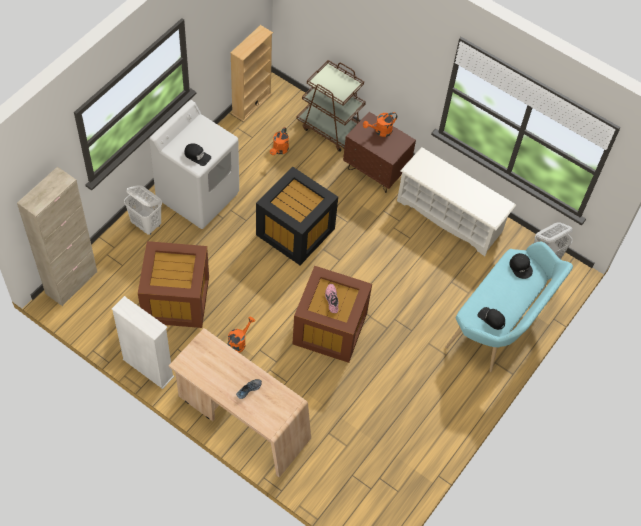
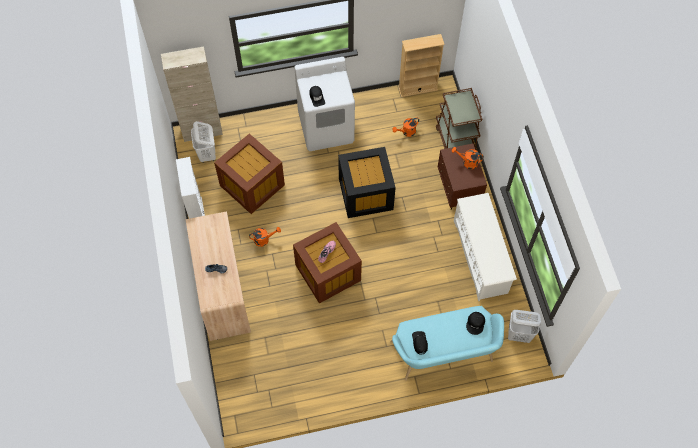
camera: 45 degrees right, 5 degrees up
(146, 224) = (278, 125): white laundry basket -> white laundry basket (207, 154)

